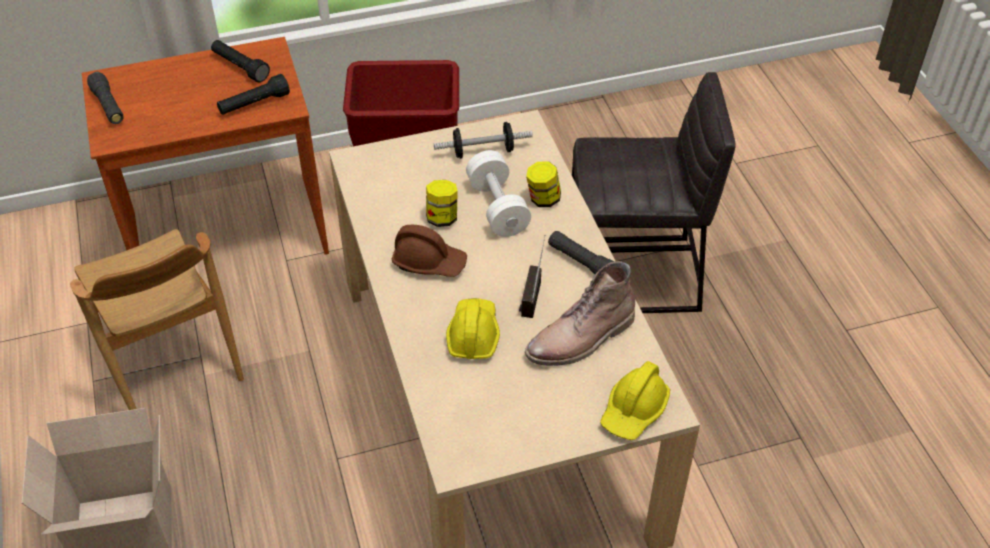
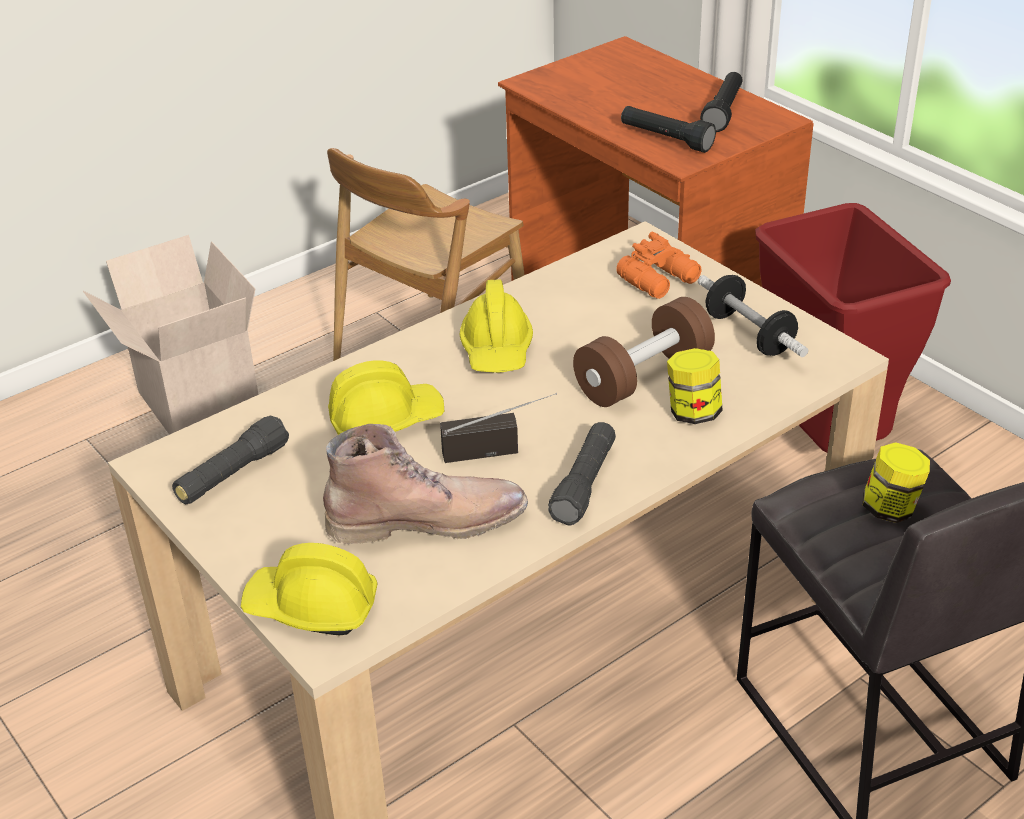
camera: 70 degrees right, 10 degrees down
(108, 106) = (584, 64): black flashlight -> black flashlight (233, 474)
(402, 167) = (660, 280): none -> orange binoculars
(429, 262) = (497, 349): brown hard hat -> yellow hard hat
(442, 218) = (587, 337): jar -> jar (891, 509)
(498, 207) = (643, 377): white dumbbell -> brown dumbbell
(581, 339) = (428, 519): brown boot -> brown boot turned 135 degrees clockwise

